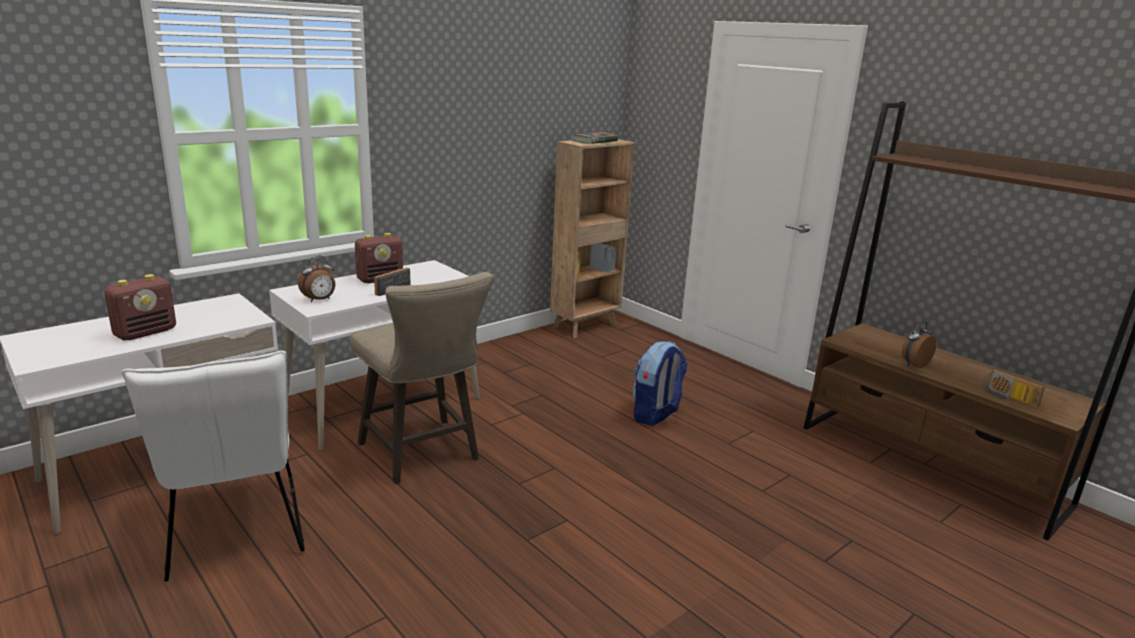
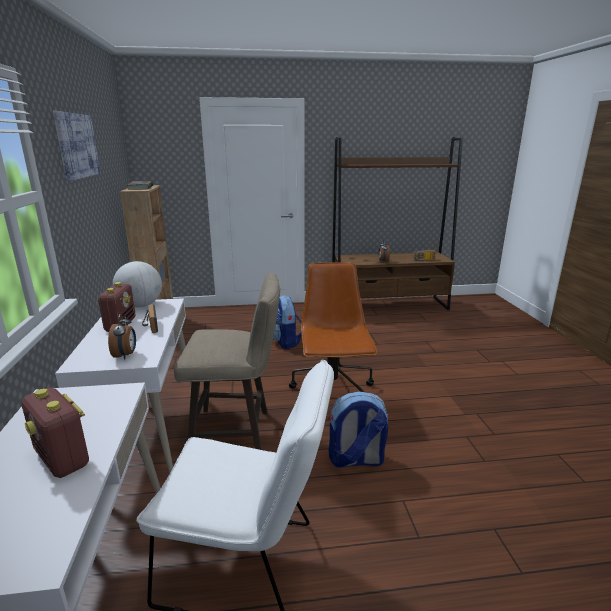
camera: 55 degrees left, 0 degrees up
(146, 332) = (63, 459): radio -> radio turned 150 degrees clockwise
(436, 271) = (141, 305): none -> globe
(438, 555) = (356, 460): none -> backpack
(471, 82) = (76, 146): none -> picture
(568, 493) = (333, 393): none -> brown office chair

